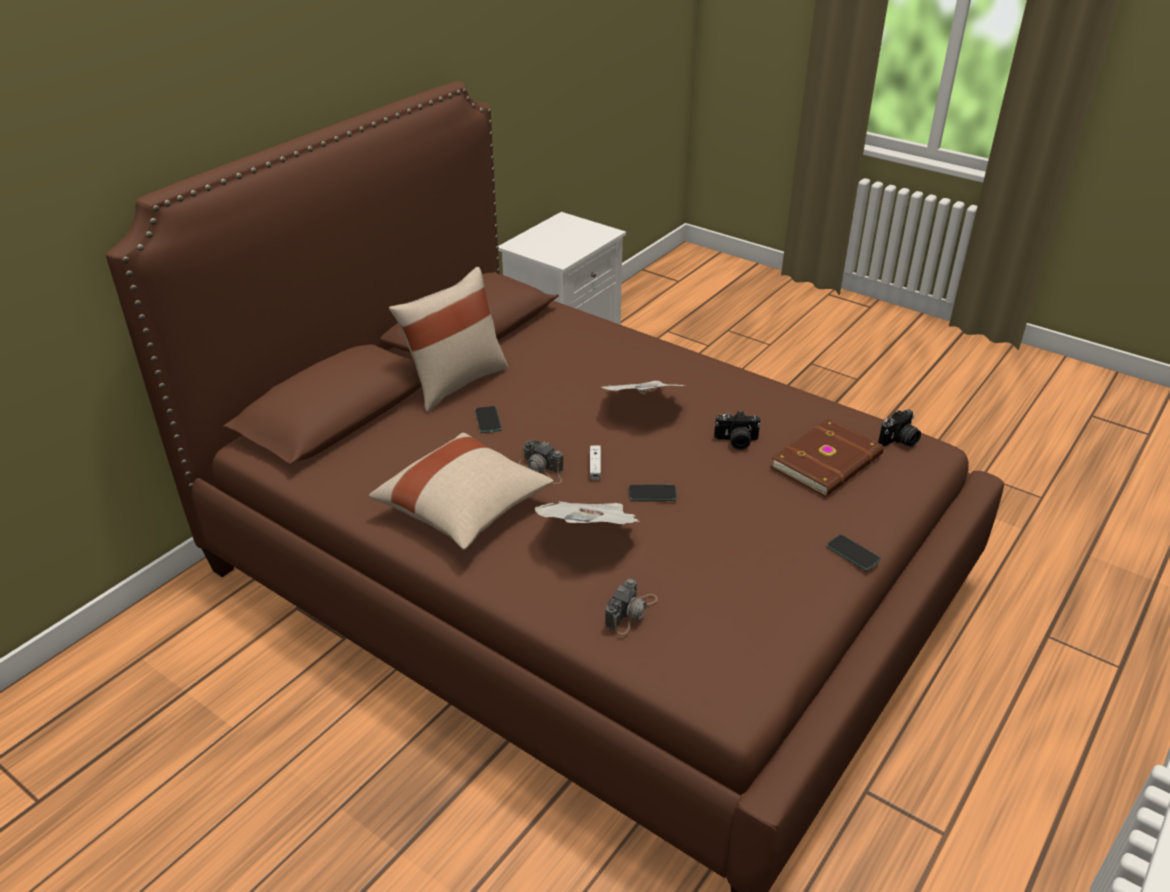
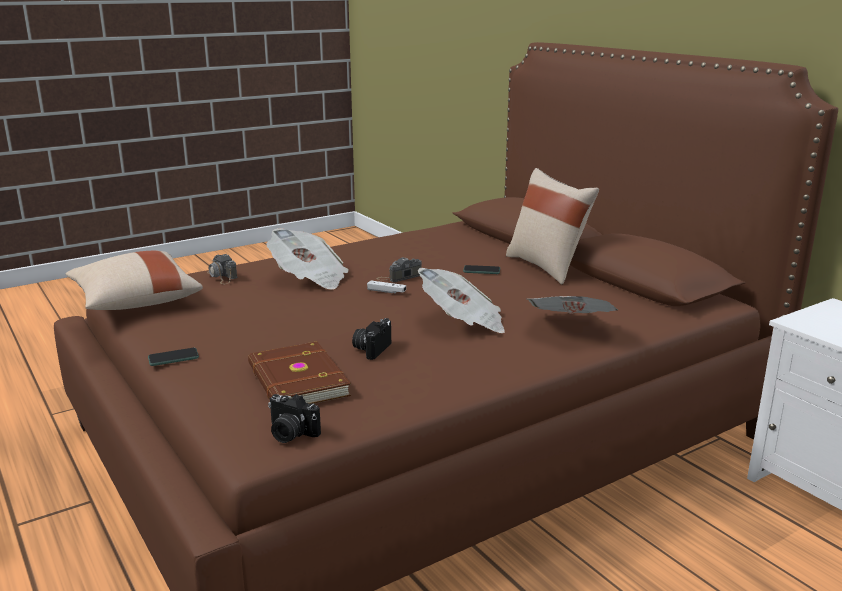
camera: 110 degrees right, 15 degrees down
(464, 509) = (377, 255): beige pillow -> beige pillow (135, 301)
(617, 353) = (570, 328): none -> newspaper
(652, 493) = (331, 303): phone -> none
(899, 441) = (290, 434): camera -> camera turned 45 degrees counterclockwise

